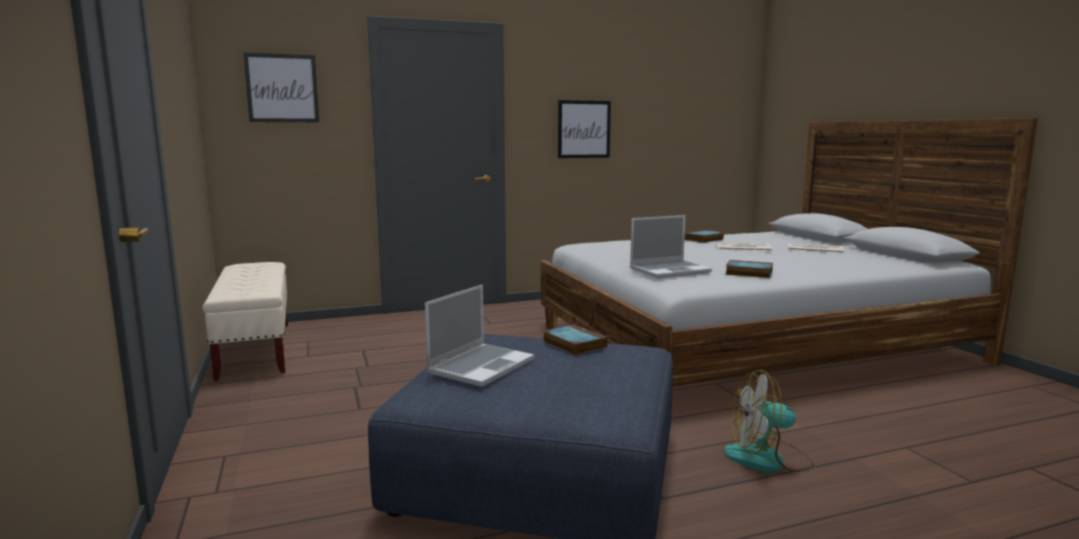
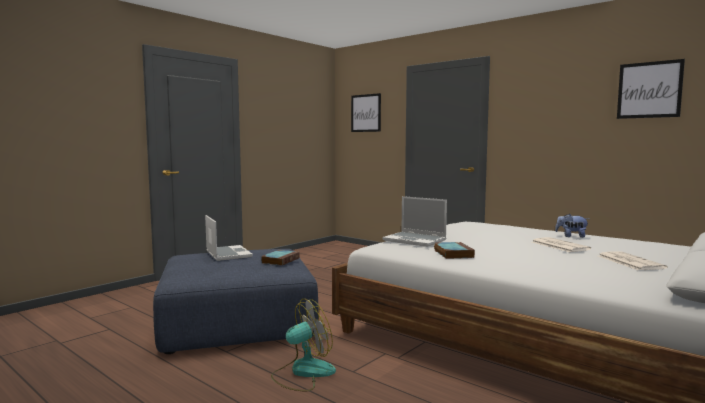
camera: 60 degrees right, 5 degrees down
(255, 349) = (317, 250): beige bench -> none
(481, 366) = (227, 254): laptop -> laptop turned 120 degrees counterclockwise
(584, 129) = (554, 132): picture -> picture (649, 90)
(703, 239) = (571, 236): book -> plush toy
(768, 459) = (303, 372): fan -> fan turned 90 degrees clockwise

